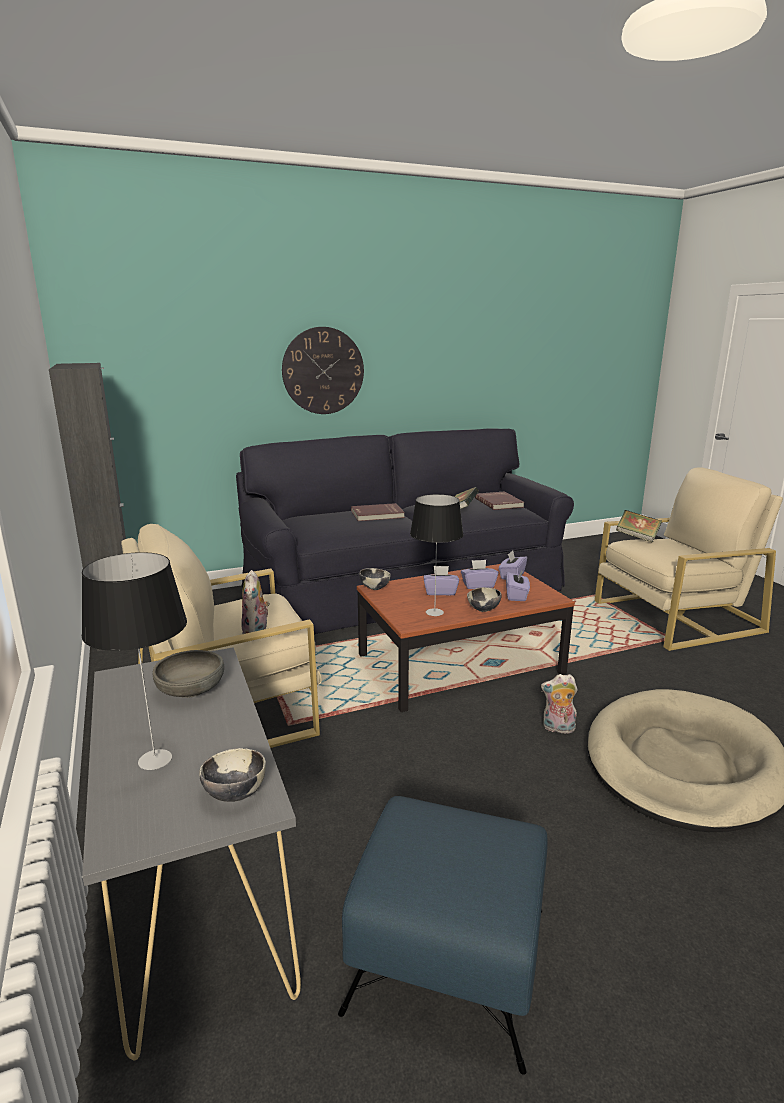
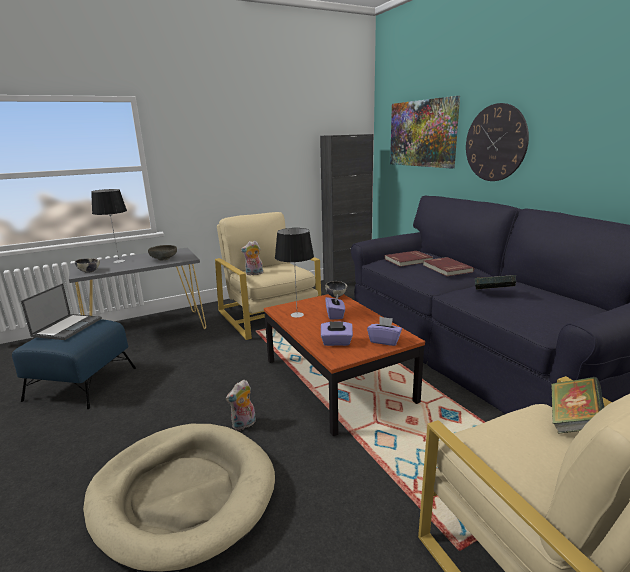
camera: 85 degrees right, 0 degrees up
(193, 361) = (422, 133): none -> picture
(432, 859) = (68, 327): none -> laptop
(478, 585) = (354, 327): purple tissue box -> none
(483, 609) = (304, 330): bowl -> none
(499, 502) = (555, 309): red book -> red book (408, 260)
(557, 729) = (244, 425): plush toy -> plush toy turned 135 degrees counterclockwise

